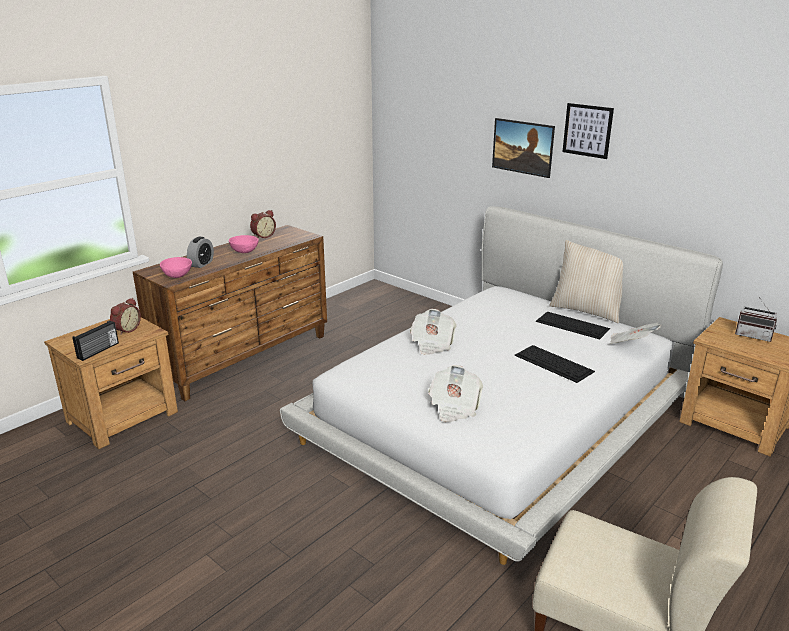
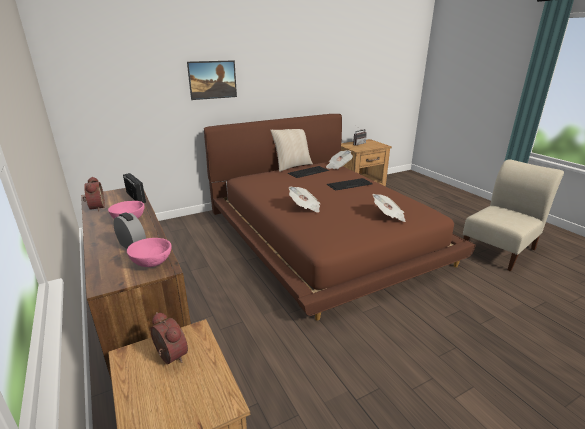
camera: 70 degrees left, 0 degrees up
(99, 351) = (217, 386): radio -> radio (136, 197)
(501, 414) = (322, 234): white bed -> brown bed
(587, 130) = (256, 60): picture -> none

